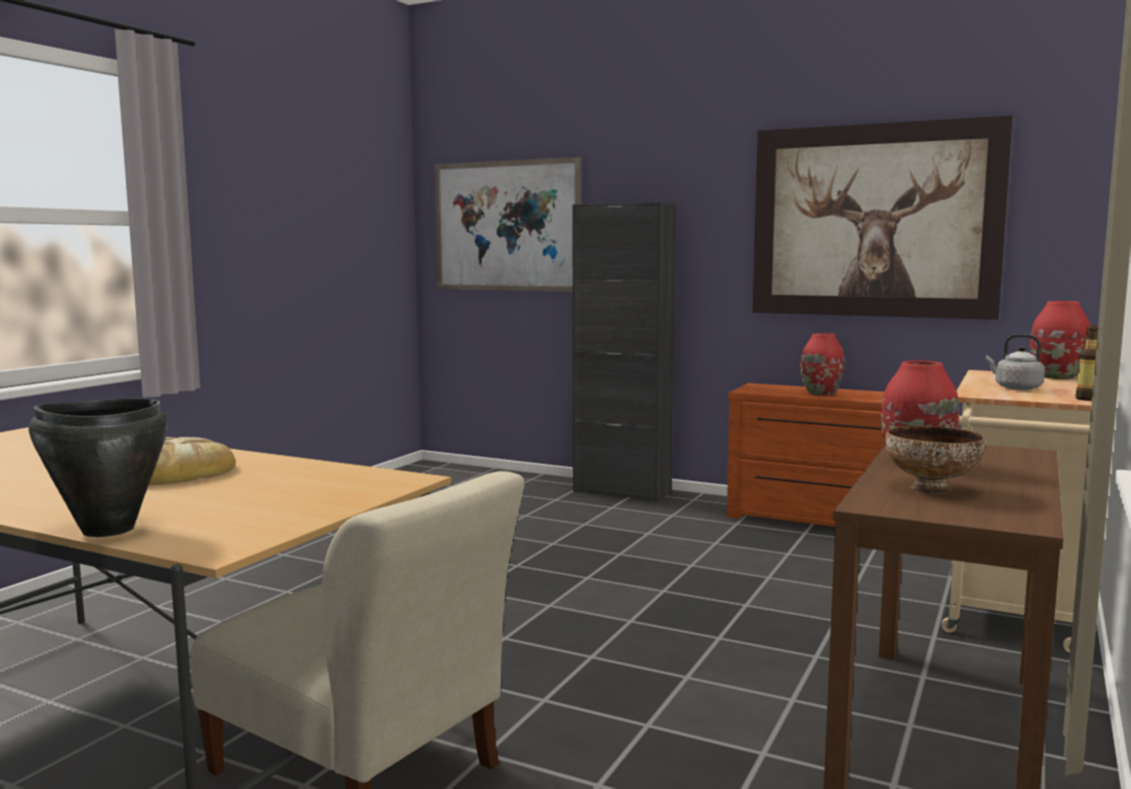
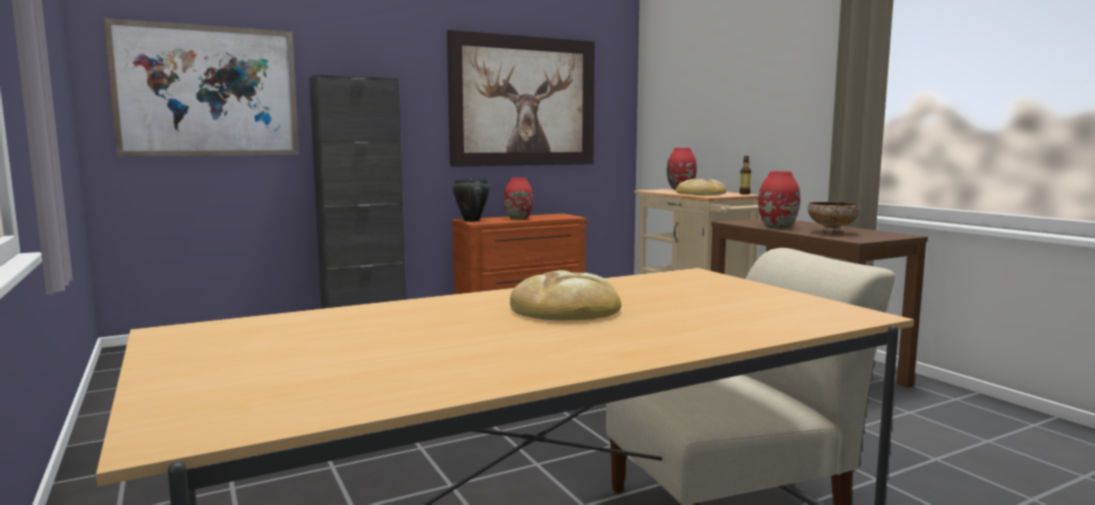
camera: 55 degrees left, 0 degrees up
(107, 530) = (772, 332): black cooking pot -> black cooking pot (471, 220)
(1015, 388) = (701, 193): grey kettle -> bread

